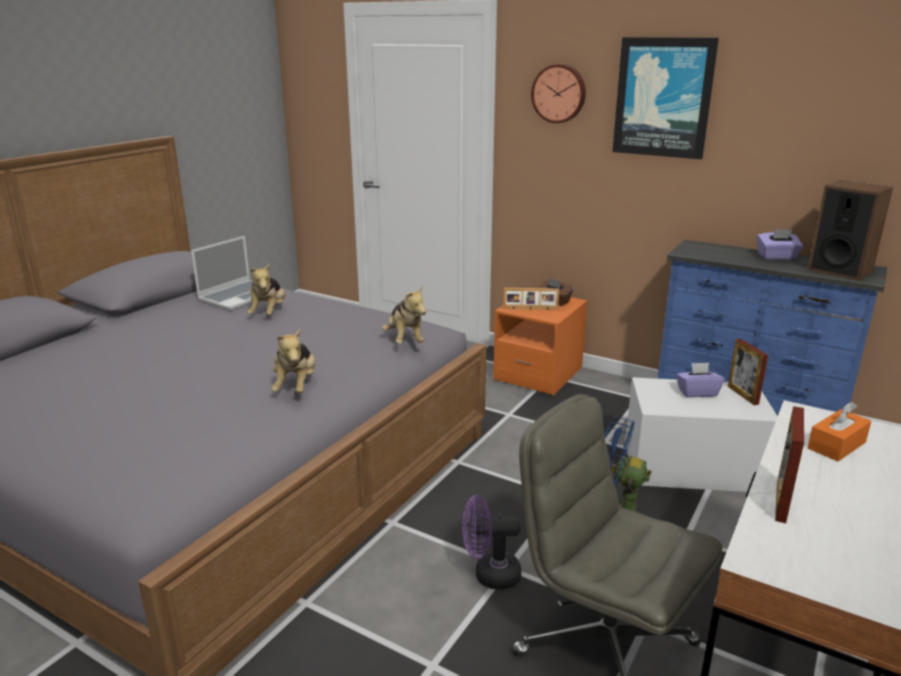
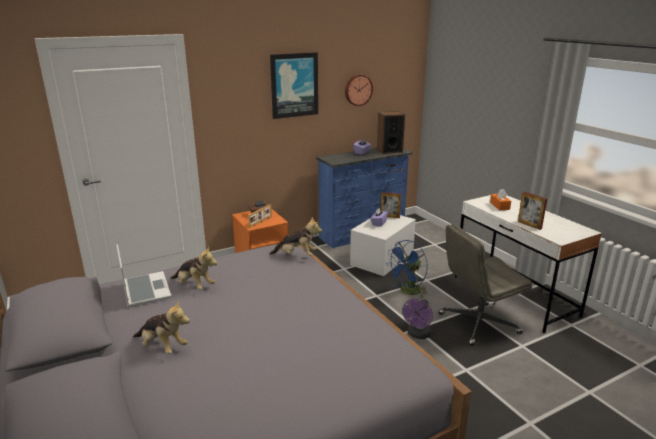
camera: 60 degrees left, 0 degrees up
(296, 386) = (325, 298): plush toy -> plush toy (162, 346)
(559, 93) = (235, 90): wall clock -> wall clock (358, 90)

